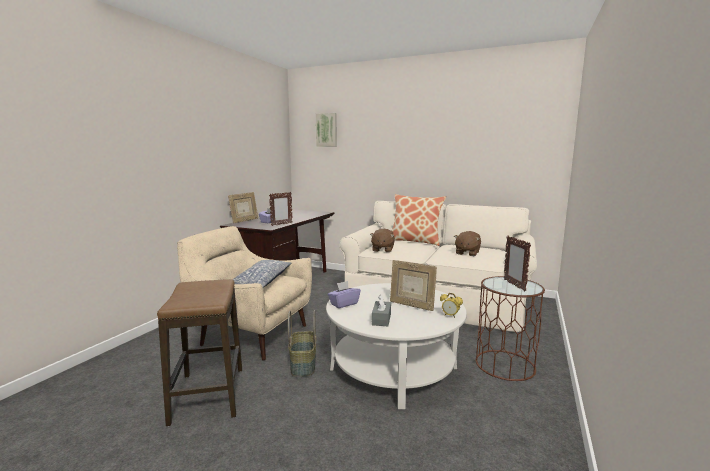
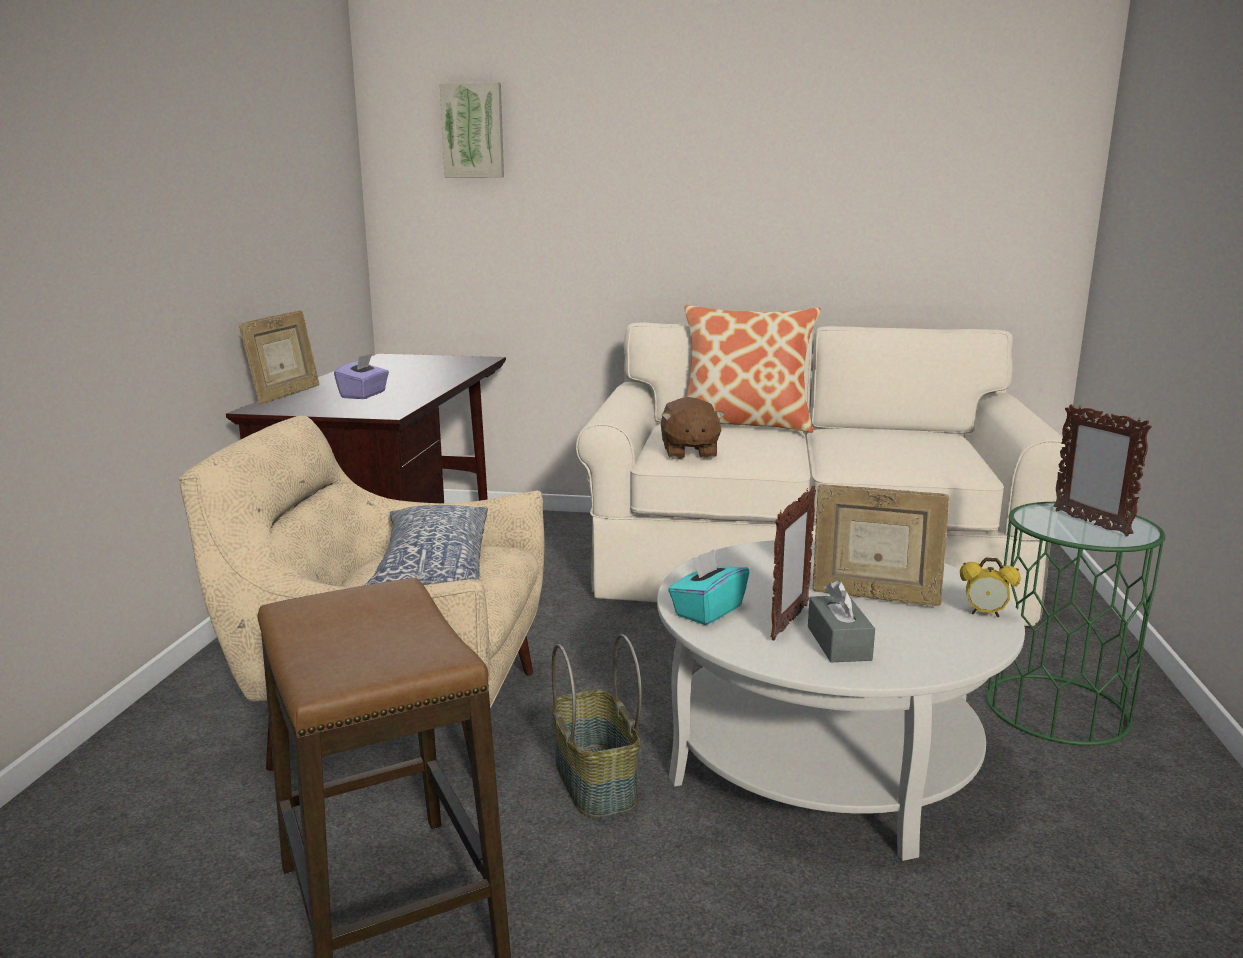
camera: 15 degrees left, 5 degrees up
(281, 224) = (407, 401): picture frame -> picture frame (789, 622)
(344, 304) = (707, 611): purple tissue box -> turquoise tissue box
(467, 253) = (895, 447): brown plush toy -> none
(505, 365) = (1057, 709): brown side table -> green side table

